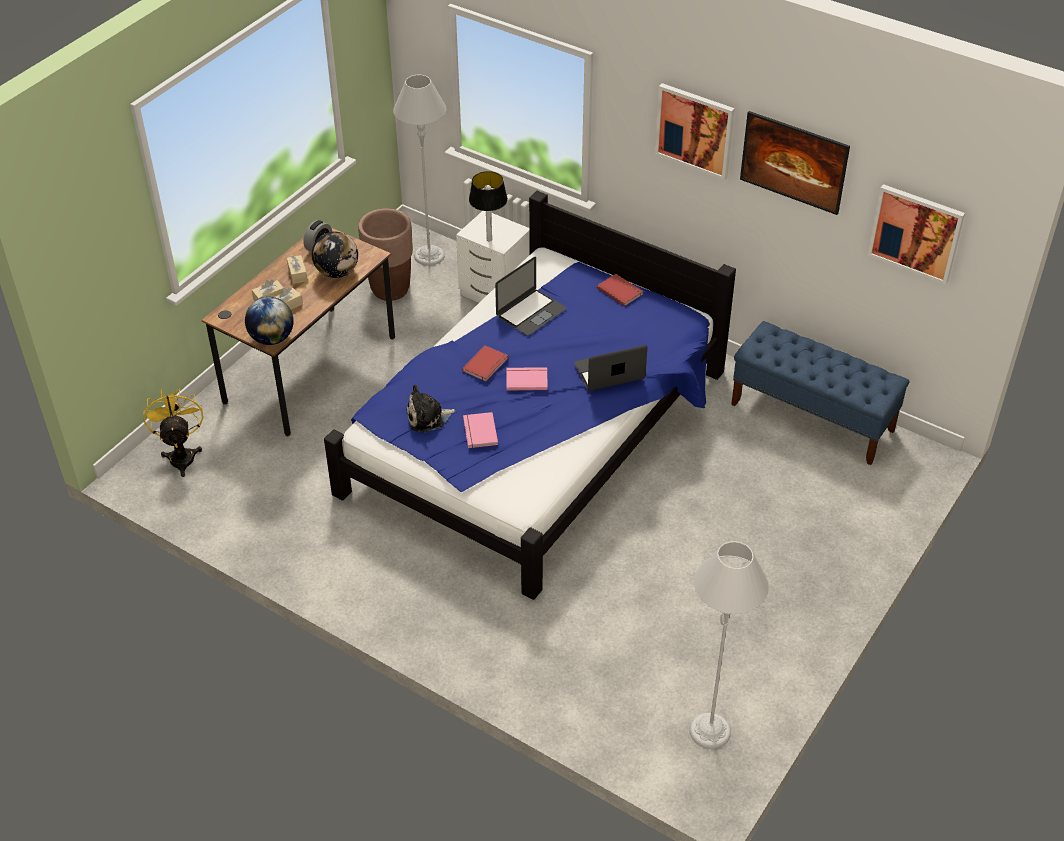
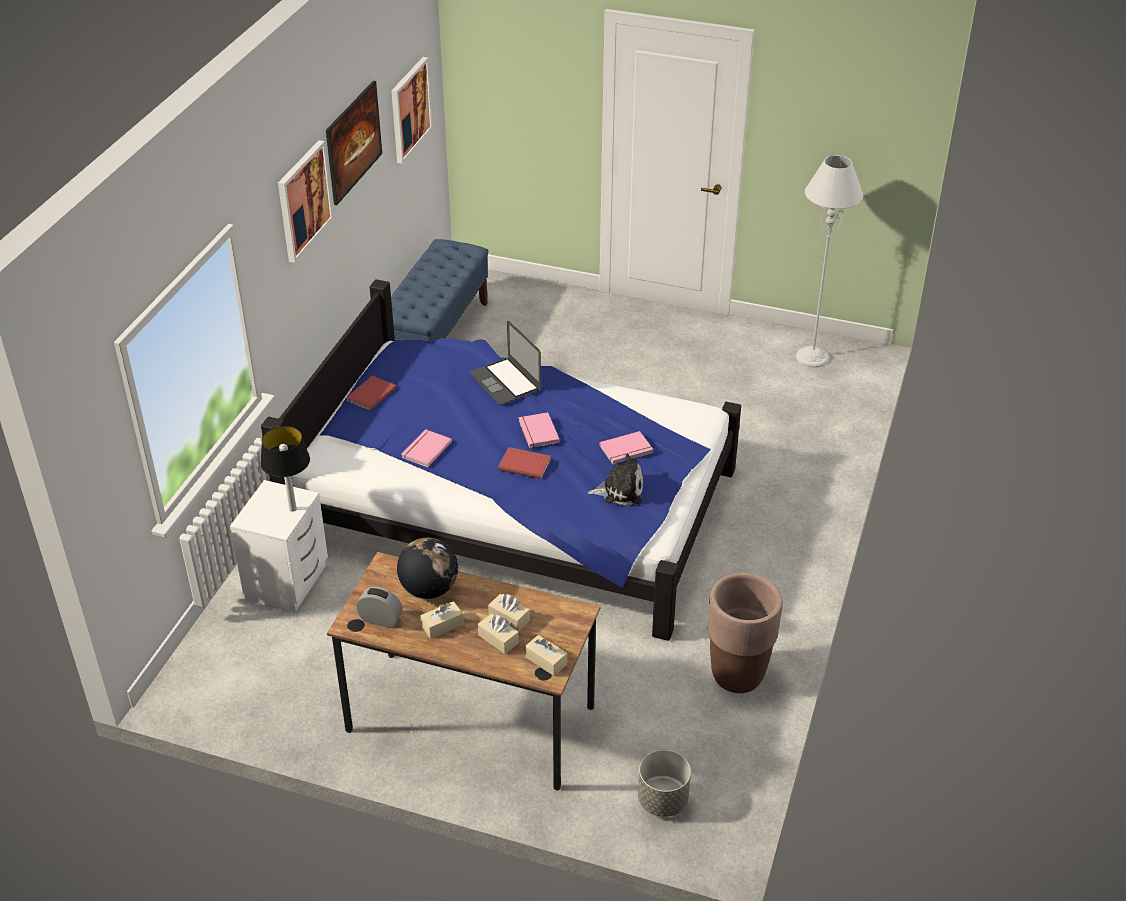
camera: 105 degrees left, 5 degrees down
(181, 455) = (663, 800): yellow fan -> grey planter
(235, 317) = (546, 661): none -> beige tissue box
(272, 338) = (573, 614): globe -> none
(390, 289) = (296, 680): brown planter -> brown planter (737, 675)
(428, 417) = (620, 490): plush toy -> plush toy turned 60 degrees counterclockwise
(429, 256) = (218, 659): grey floor lamp -> none
(531, 312) = (425, 449): laptop -> pink book

